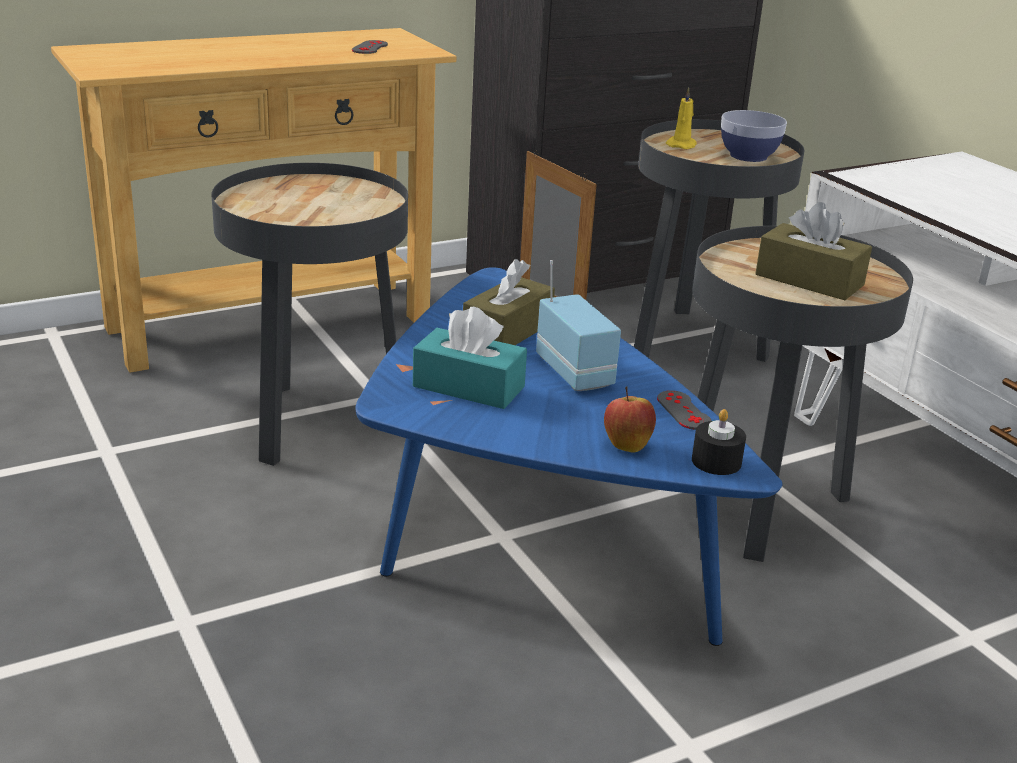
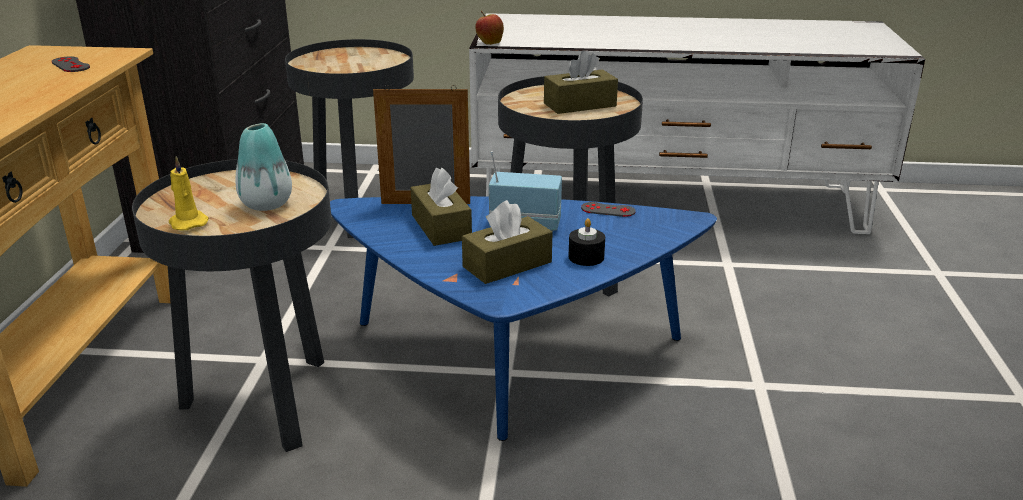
camera: 55 degrees left, 0 degrees up
(323, 214) = (266, 204): none -> vase
(468, 387) = (507, 264): turquoise tissue box -> brown tissue box
(627, 444) = (634, 239): apple -> apple (489, 43)
(681, 145) = (322, 68): yellow candle -> yellow candle (187, 222)
(716, 461) = (675, 221): black candle -> black candle (586, 257)
(748, 156) = (371, 59): bowl -> none

